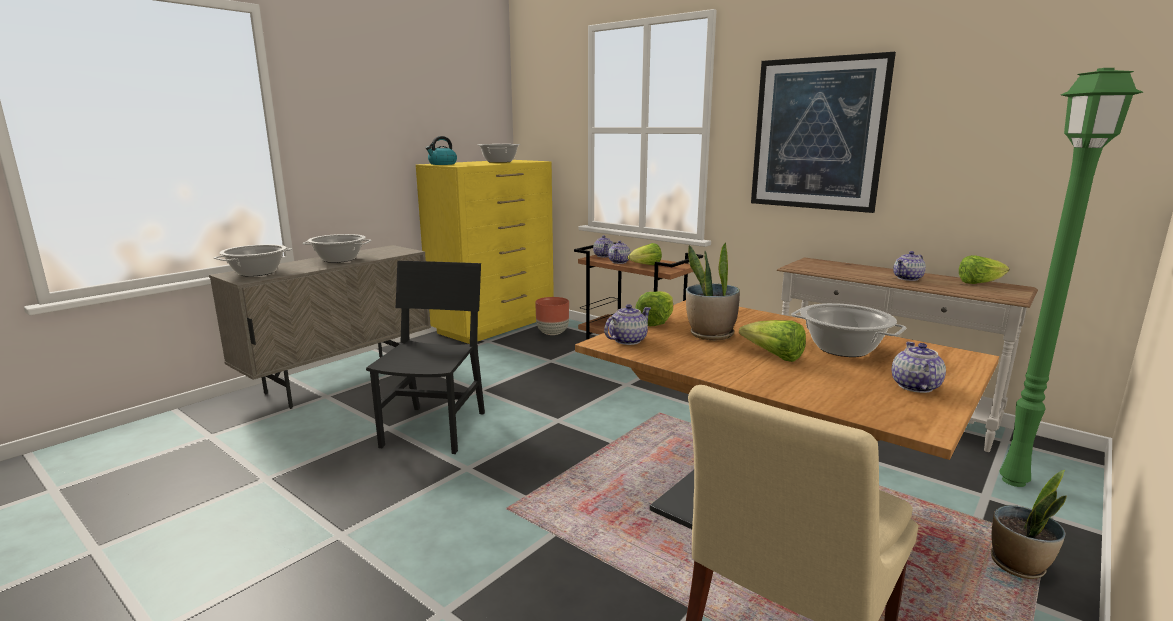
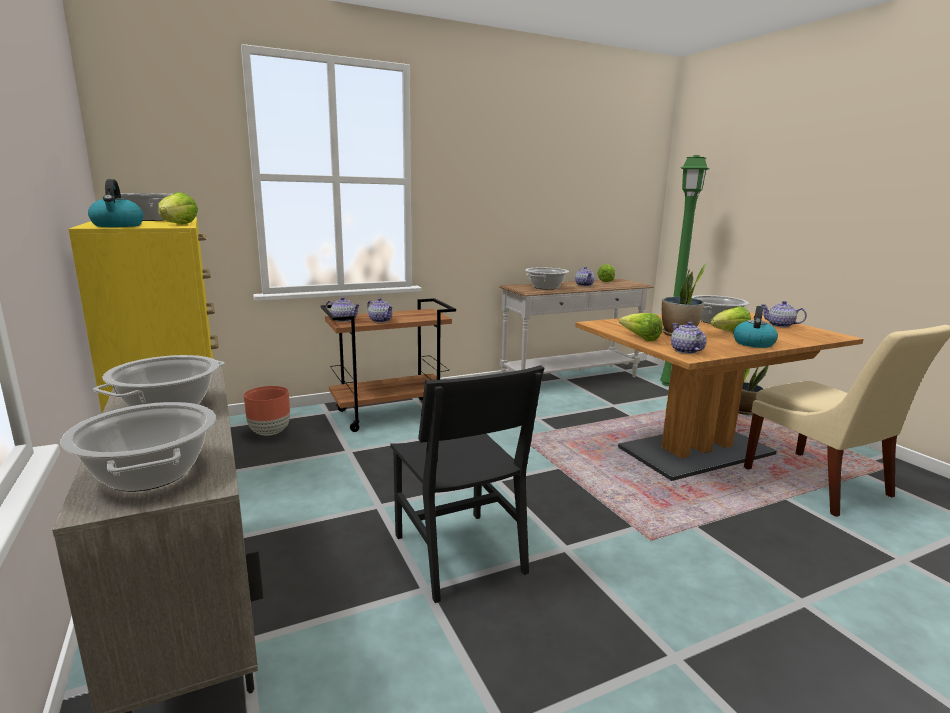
camera: 65 degrees left, 0 degrees up
(435, 429) = (458, 553): black chair -> black chair turned 150 degrees counterclockwise
(645, 265) = (410, 318): lettuce -> lettuce (178, 224)
(732, 369) = (753, 343): none -> kettle
(817, 134) = (502, 187): picture -> none
(837, 269) = (546, 287): none -> cooking pot

